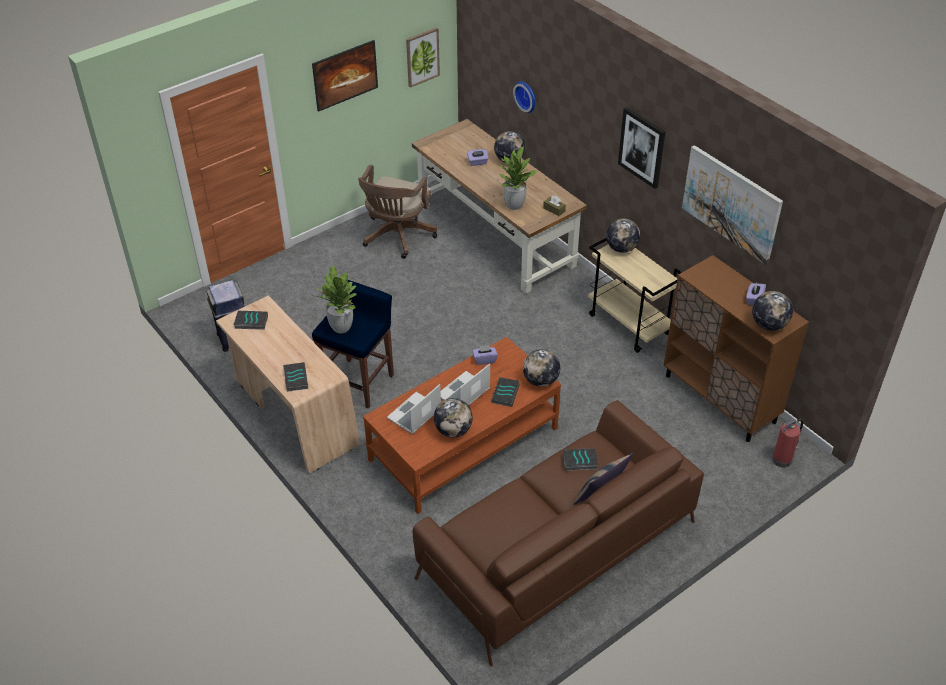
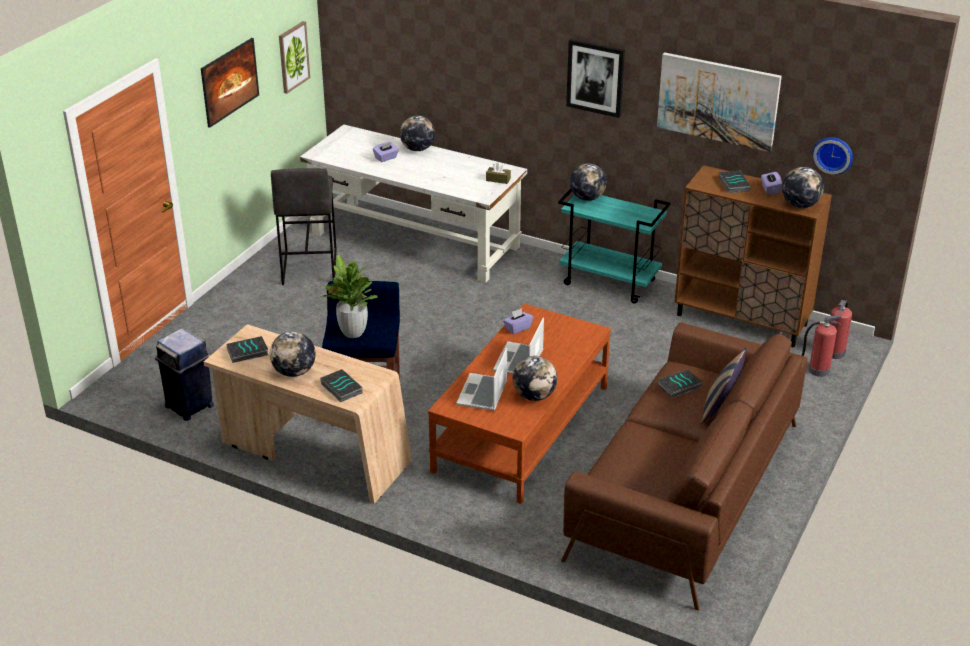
camera: 25 degrees left, 10 degrees down
(396, 237) = (308, 267): brown office chair -> grey stool
(496, 235) = (416, 240): brown desk -> white desk
(505, 393) = (561, 350): book -> book (733, 184)
(514, 205) = (454, 185): potted plant -> none
(527, 96) = (429, 70): wall clock -> wall clock (833, 154)
(540, 381) = (588, 330): globe -> globe (294, 372)
(630, 324) = (610, 282): beige cart -> turquoise cart
(753, 472) = (817, 370): none -> fire extinguisher

